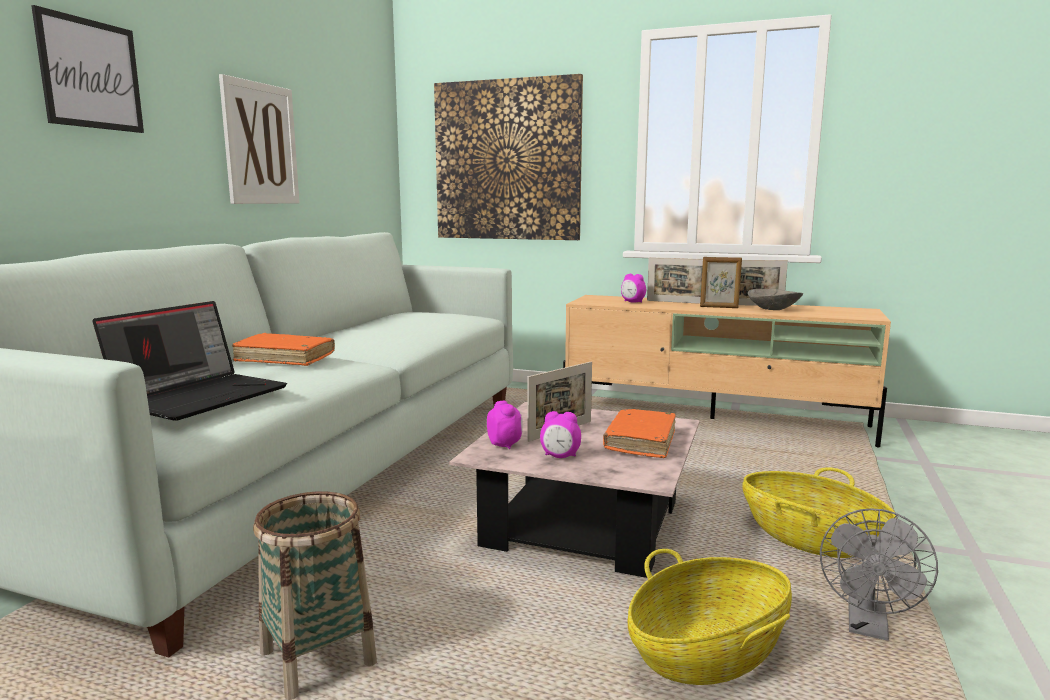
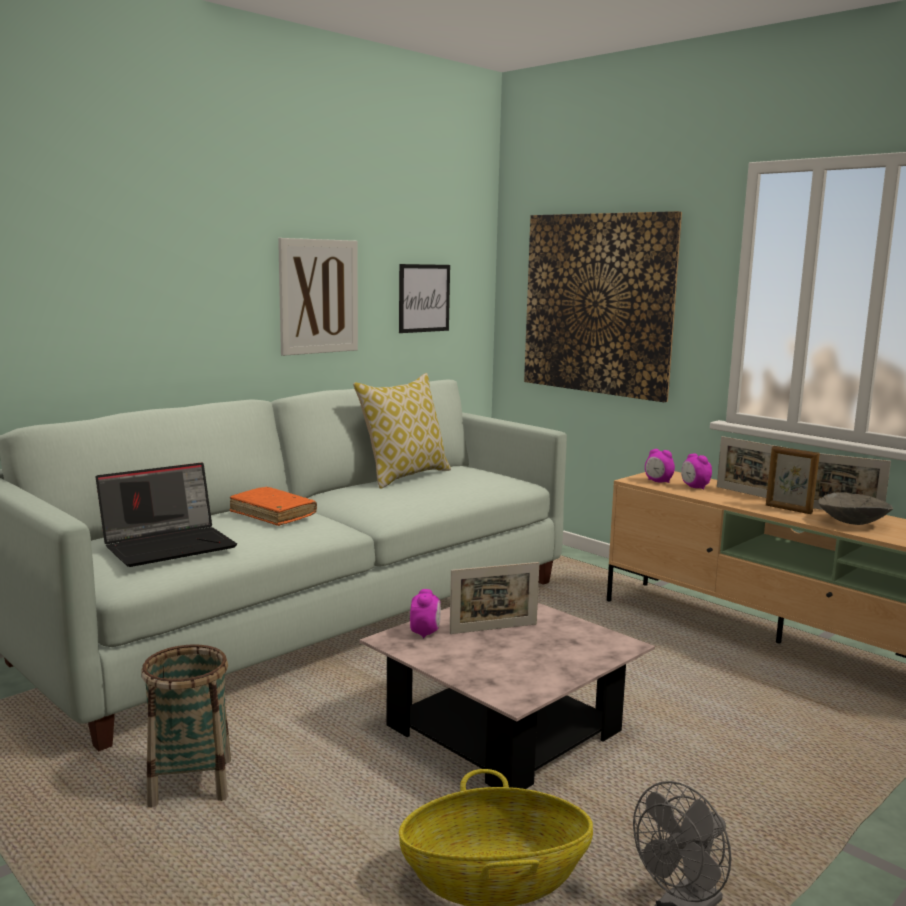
camera: 25 degrees right, 0 degrees up
(91, 74) = (155, 257): picture -> picture (424, 298)
(373, 320) = (404, 476): none -> pillow
(560, 456) = (460, 656): alarm clock -> alarm clock (658, 482)
(640, 442) = (557, 657): orange book -> none
(810, 539) = (730, 809): basket -> none

